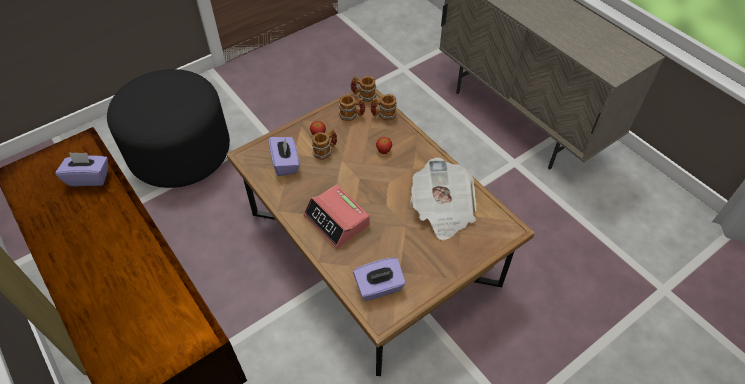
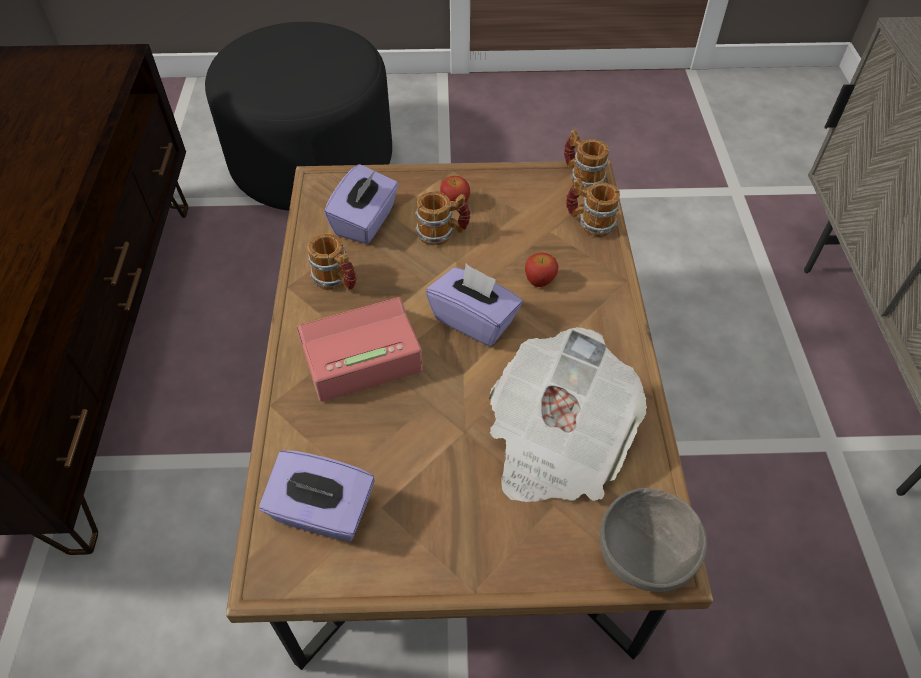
camera: 35 degrees right, 0 degrees up
(89, 178) = (75, 105): purple tissue box -> purple tissue box (474, 320)
(337, 221) = (359, 354): alarm clock -> alarm clock turned 75 degrees clockwise
(352, 115) = (535, 199): mug -> mug (337, 281)
(503, 231) = (645, 556): none -> grey bowl

